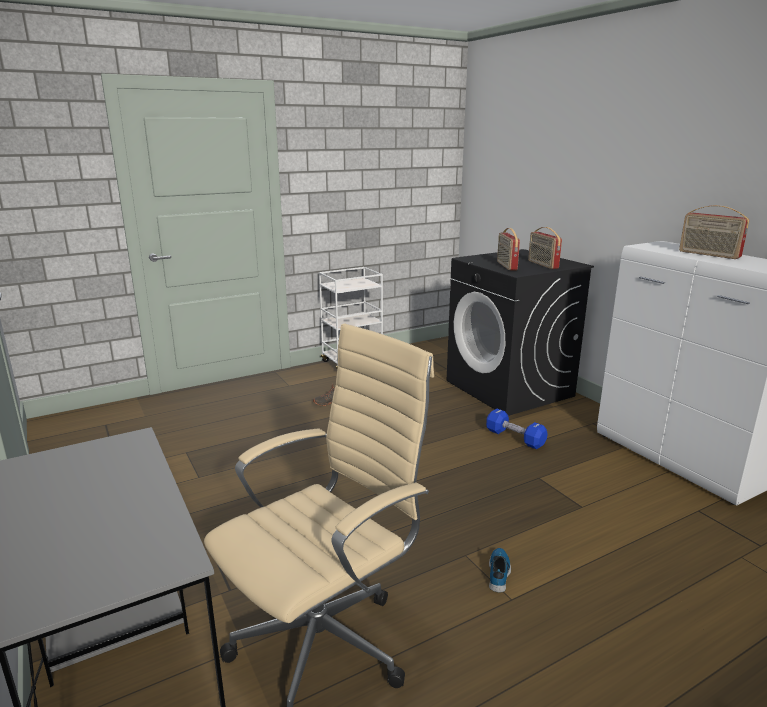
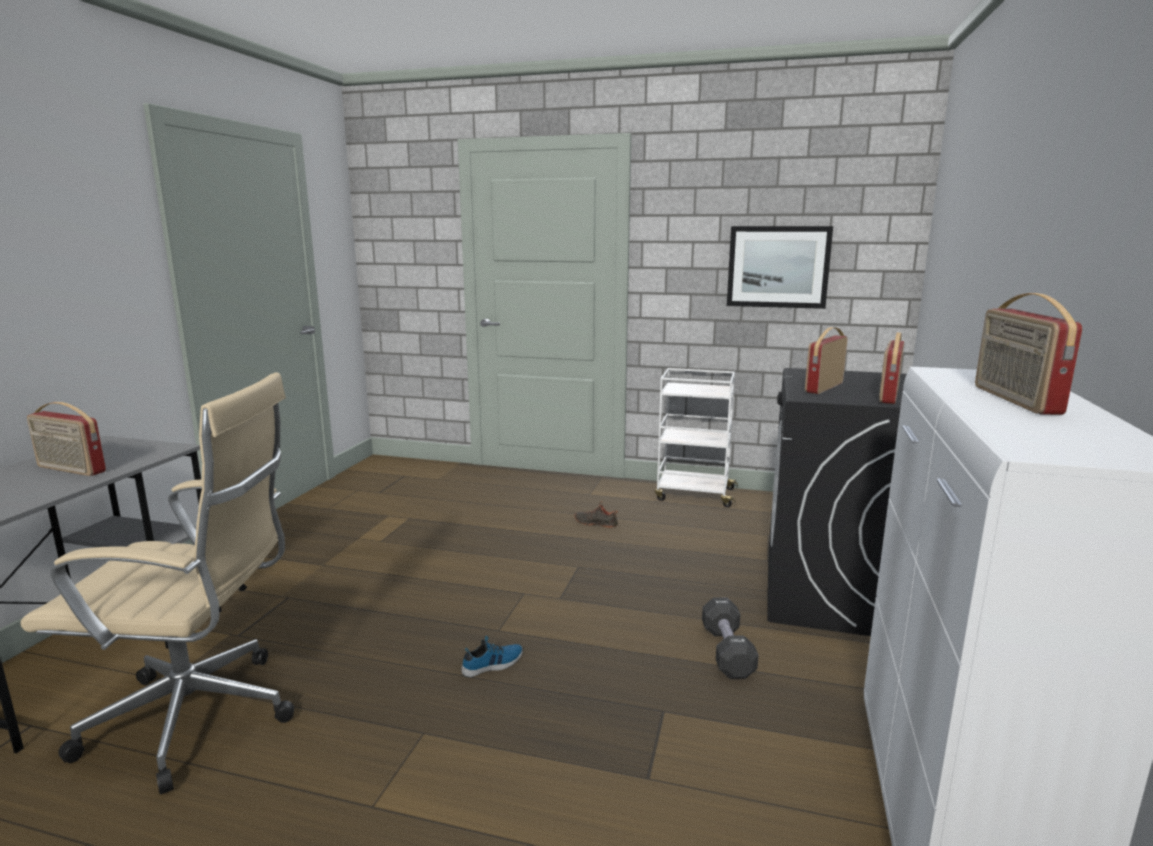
camera: 45 degrees right, 5 degrees down
(99, 491) = (70, 470): none -> radio
(384, 187) = (778, 267): none -> picture
(499, 572) = (415, 773): shoe -> shoe (493, 664)
(515, 438) = (727, 651): blue dumbbell -> black dumbbell

